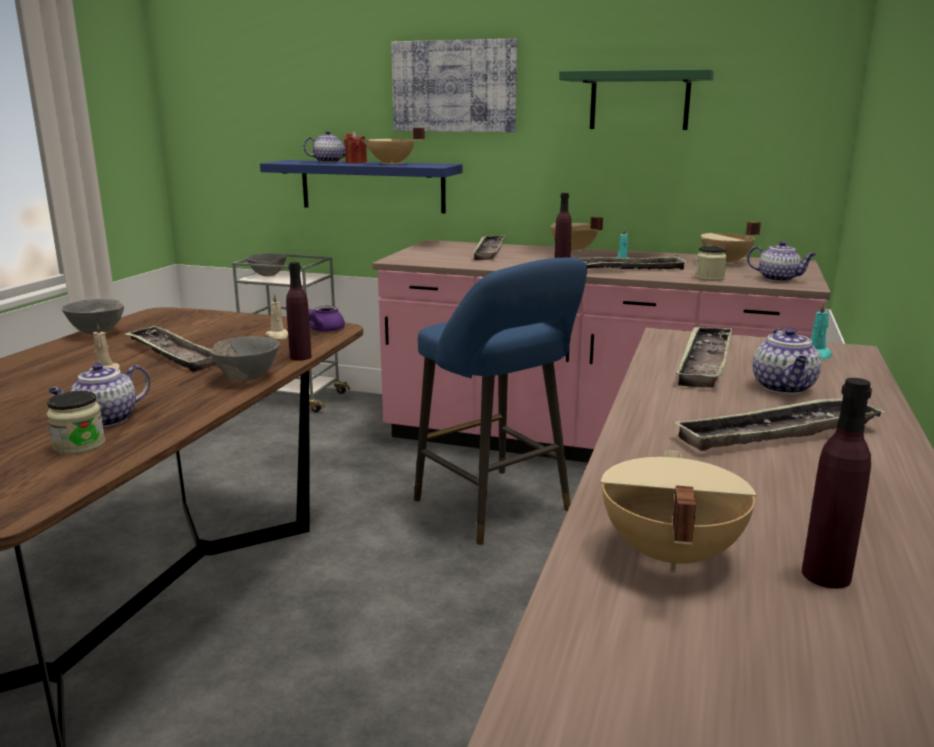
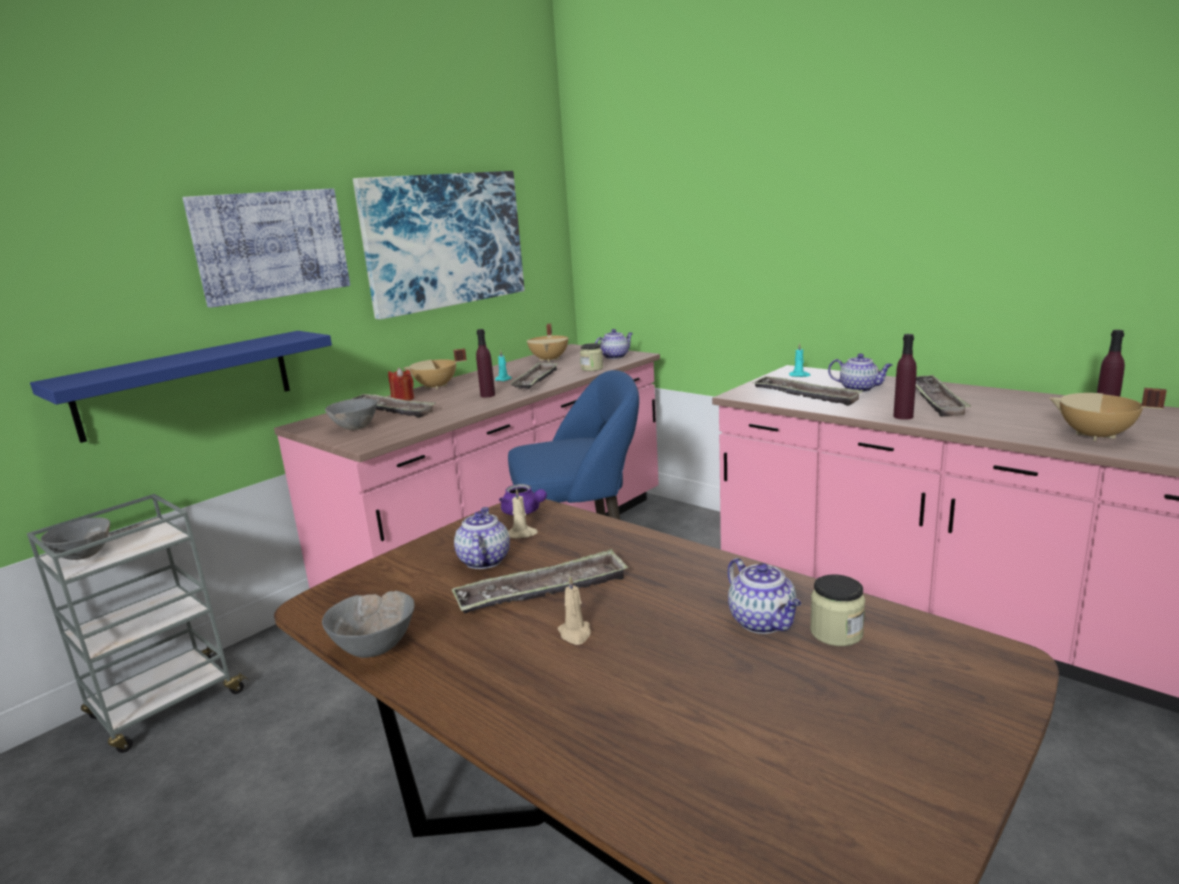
camera: 65 degrees left, 0 degrees up
(246, 378) = (664, 552): grey bowl -> grey bowl (355, 428)
(300, 357) = (613, 526): purple bottle -> purple bottle (903, 416)
(329, 161) = (133, 365): teapot -> teapot (483, 560)
(355, 162) = (183, 357): red candle -> red candle (403, 399)
(392, 164) = (241, 347): beige cooking pot -> none
(639, 101) = (445, 240): green shelf -> picture

